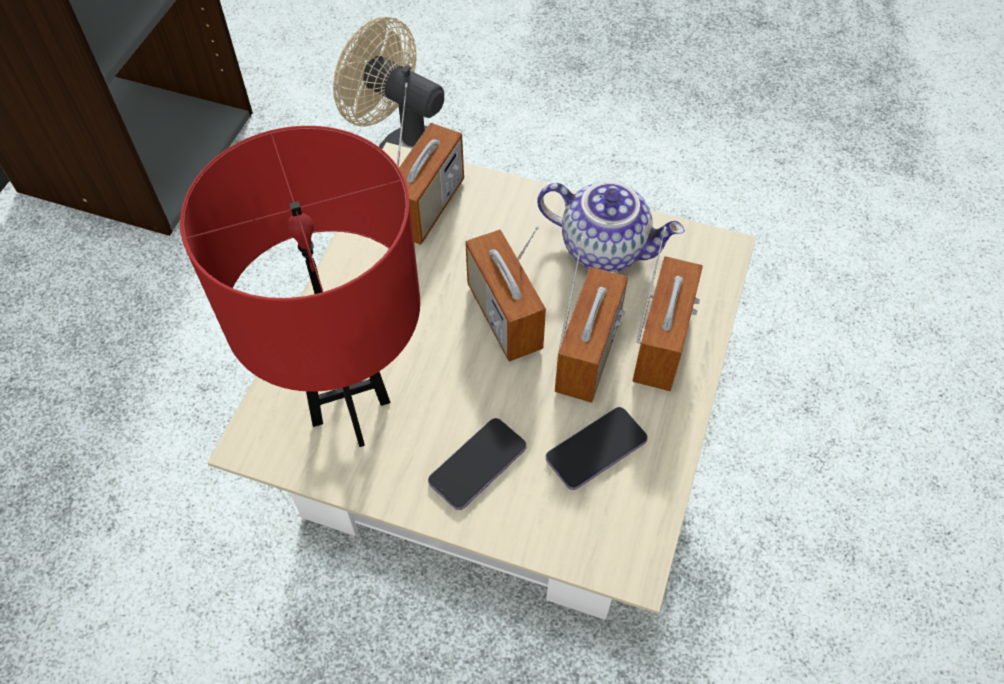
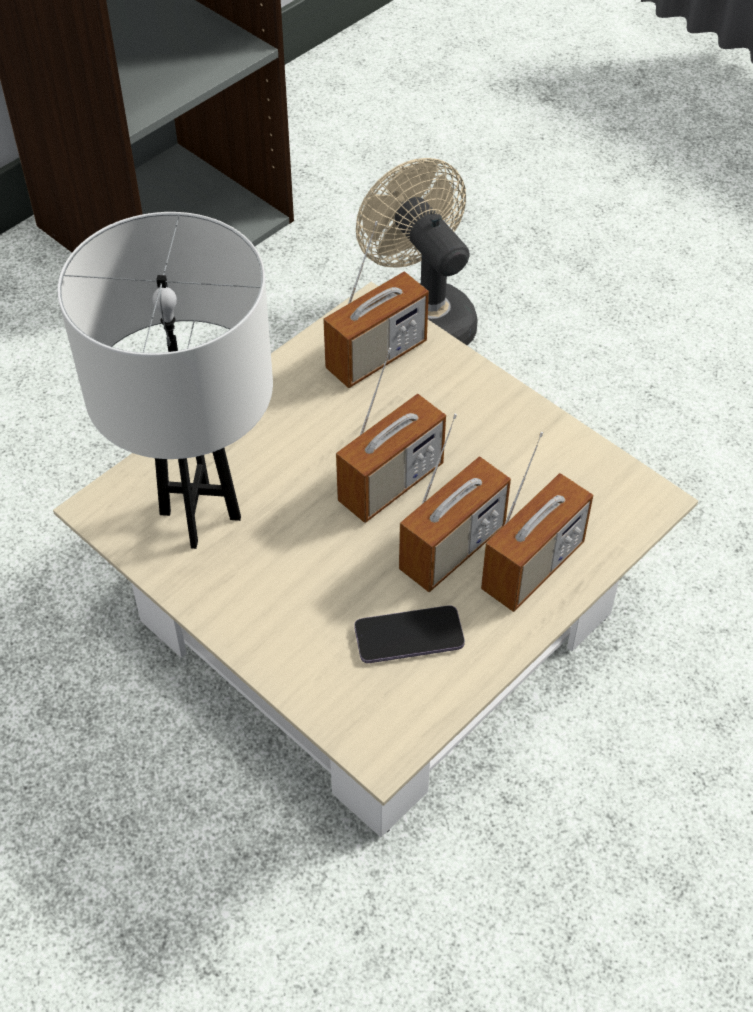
camera: 25 degrees right, 5 degrees down
(352, 413) = (200, 516): red table lamp -> white table lamp
(478, 465) = (289, 606): phone -> none
(504, 317) = (391, 484): radio -> radio turned 135 degrees counterclockwise
(605, 247) = (531, 455): teapot -> none

